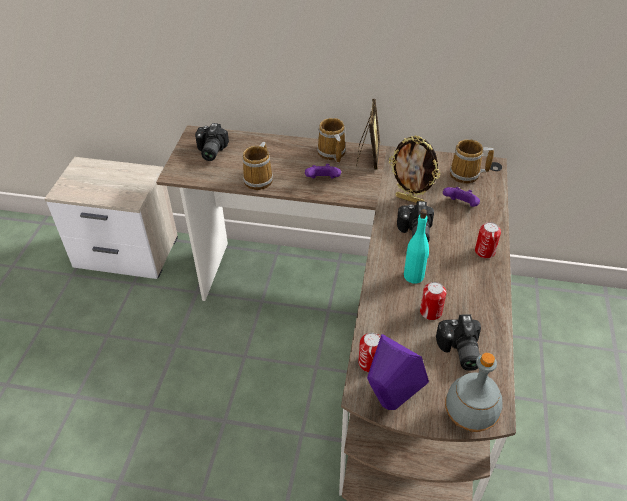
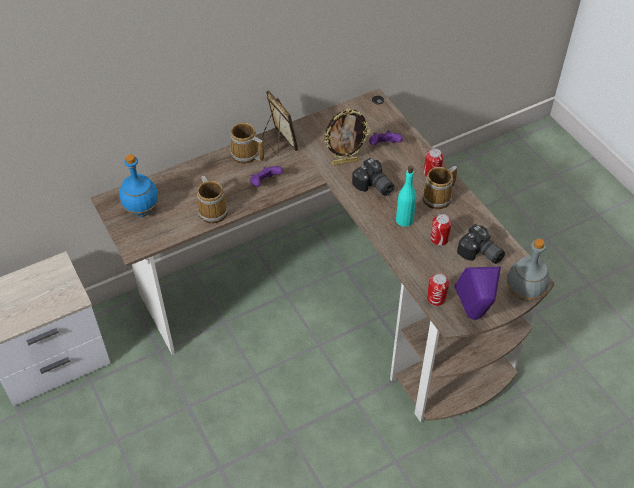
camera: 40 degrees left, 5 degrees up
(210, 151) = (142, 210): camera -> blue bottle
(467, 175) = (365, 118): mug -> mug (439, 198)

